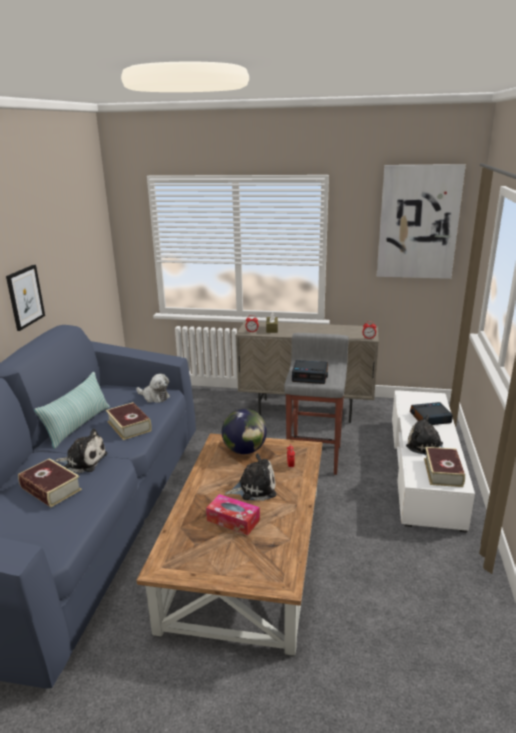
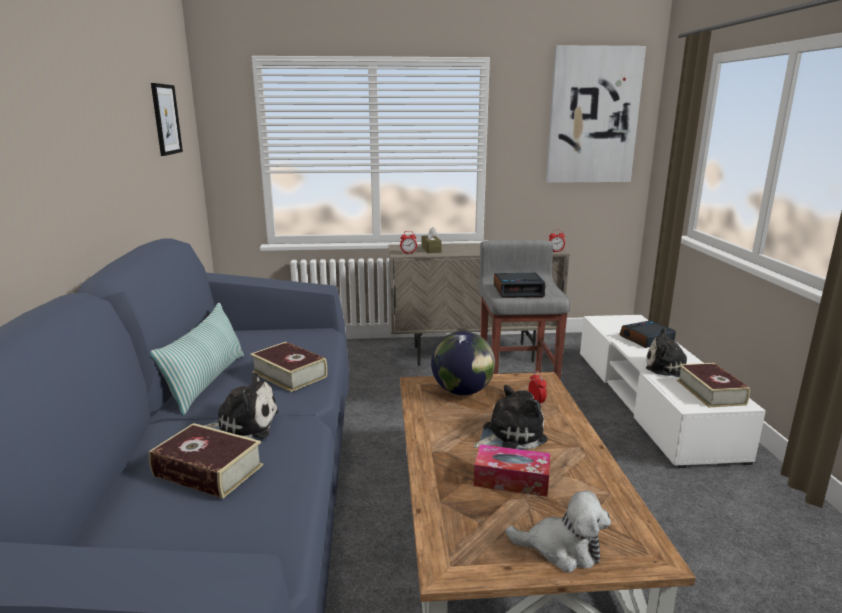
camera: 15 degrees left, 5 degrees down
(25, 297) = (109, 189): picture -> picture (166, 119)
(154, 397) = (304, 338): plush toy -> plush toy (561, 549)

